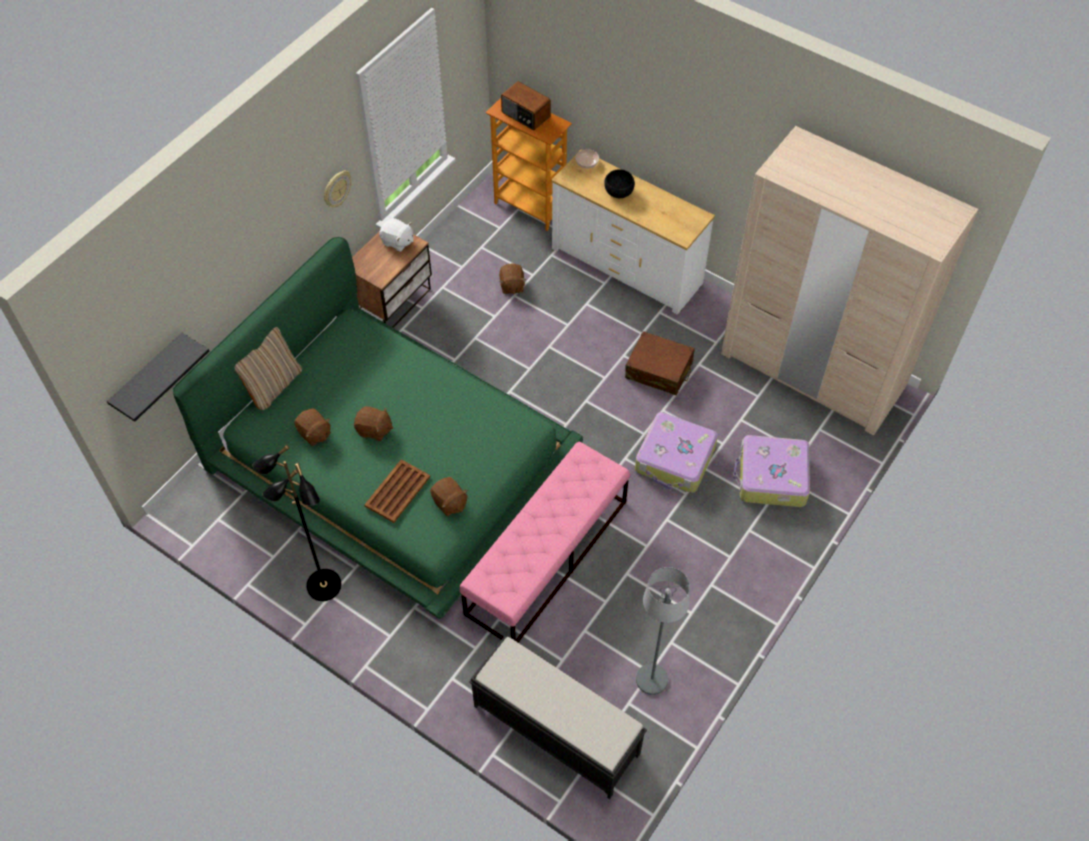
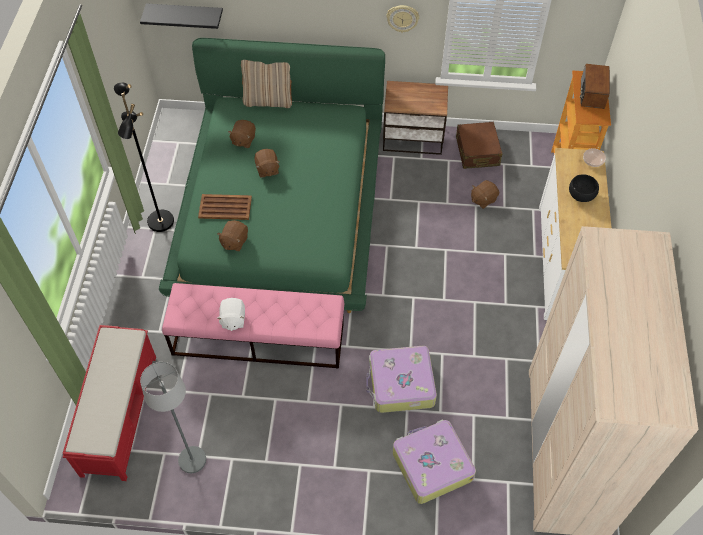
camera: 60 degrees right, 0 degrees up
(397, 242) = (432, 98): white plush toy -> white plush toy (233, 319)
(555, 729) = (119, 413): black bench -> red bench
(659, 370) = (478, 333): brown suitcase -> brown suitcase (477, 151)

